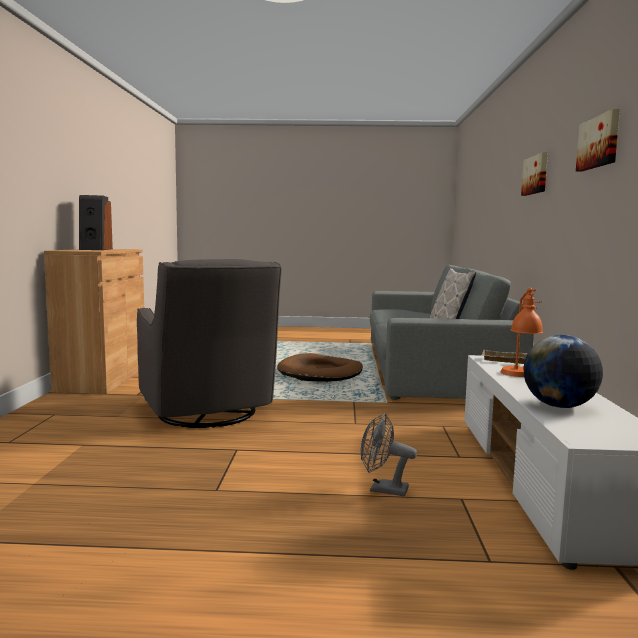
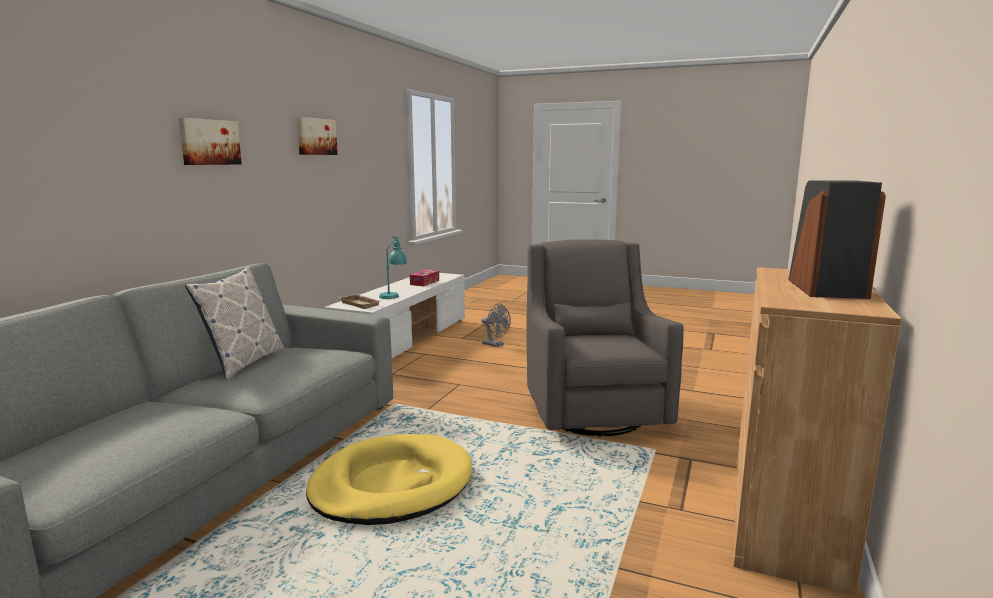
camera: 160 degrees left, 5 degrees up
(320, 373) = (391, 485): brown dog bed -> yellow dog bed
(520, 376) = (393, 295): orange table lamp -> turquoise table lamp
(559, 406) = (424, 282): globe -> tissue box

